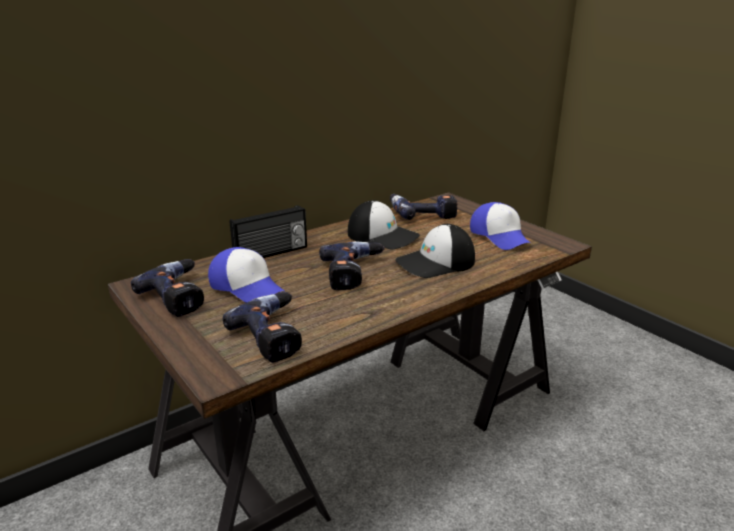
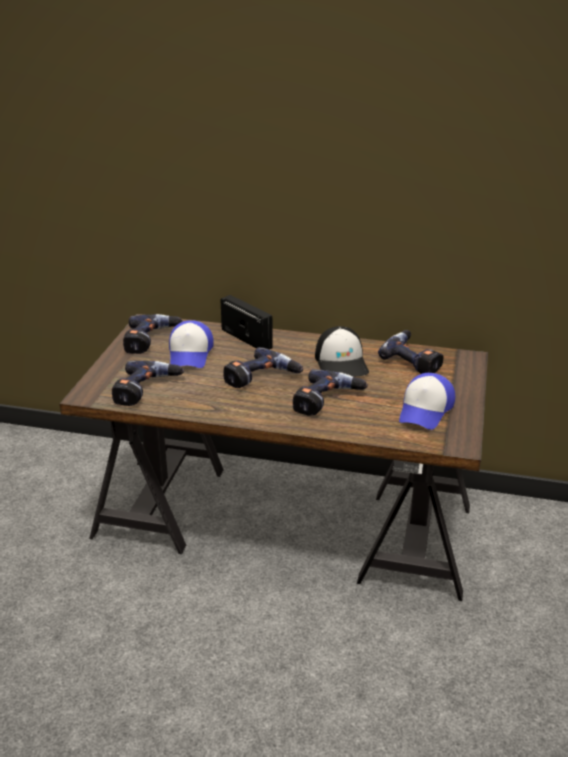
camera: 50 degrees right, 5 degrees up
(271, 253) = (247, 338): radio -> radio turned 150 degrees counterclockwise
(436, 263) = (327, 402): cap -> power drill

